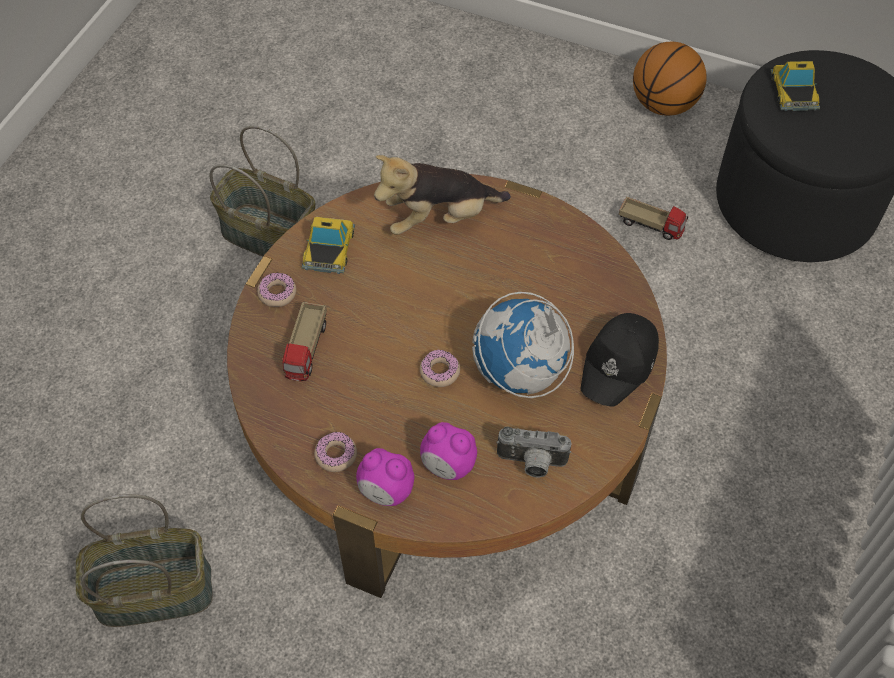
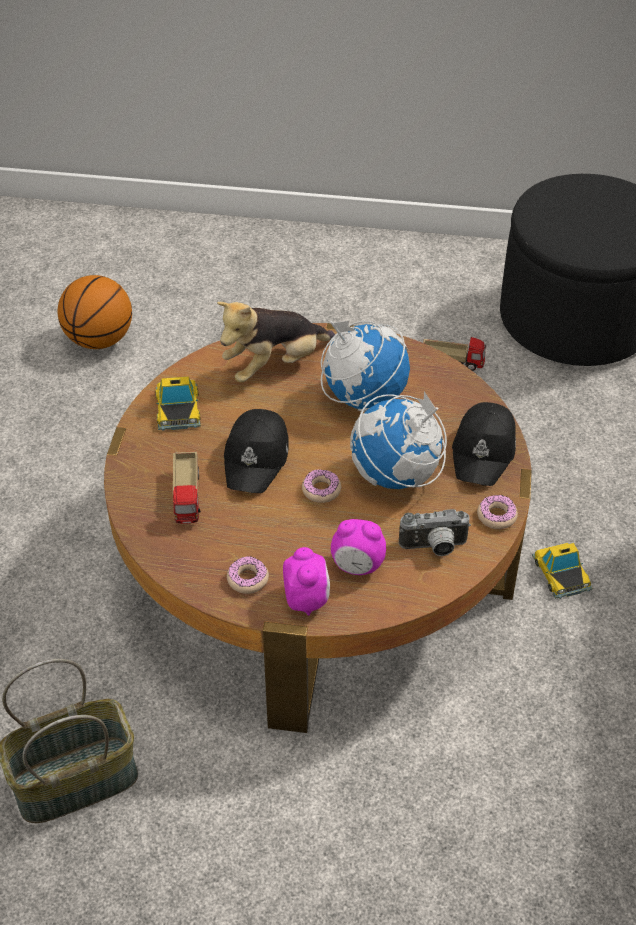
camera: 15 degrees left, 10 degrees down
(271, 235) = (90, 437): basket -> none
(277, 293) = (141, 455): donut -> donut (496, 516)
(386, 492) = (307, 600): alarm clock -> alarm clock turned 105 degrees counterclockwise
(388, 321) = (257, 458): none -> black cap
(516, 275) = (363, 397): none -> globe
(663, 104) = (428, 260): basketball -> basketball (98, 340)
(794, 90) = (557, 208): toy car -> toy car (561, 573)

